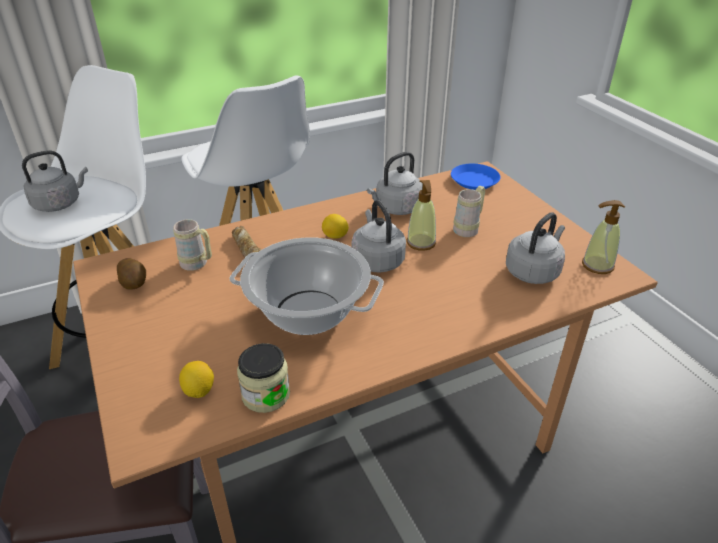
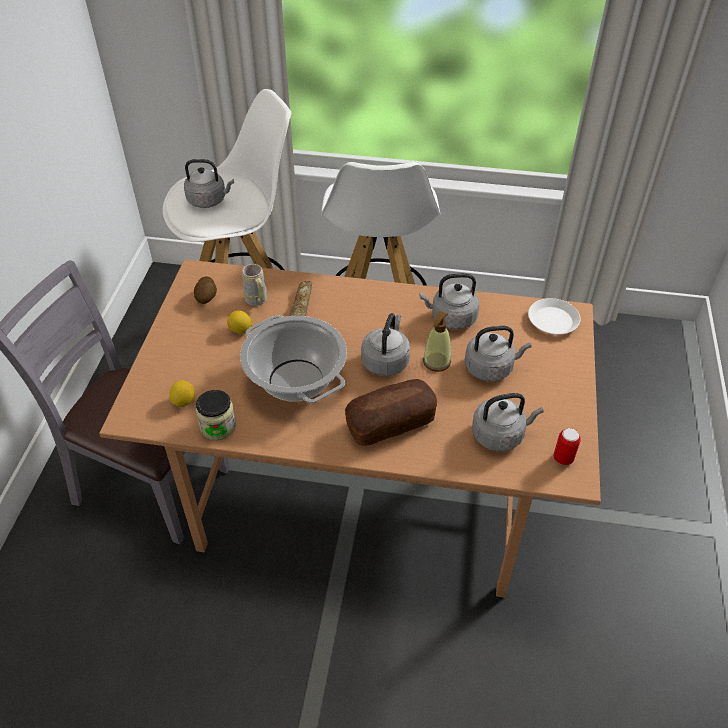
camera: 35 degrees right, 10 degrees up
(335, 237) = (375, 323): lemon -> lemon (240, 330)
(436, 305) = (390, 423): none -> bread
(468, 228) = (491, 368): beige mug -> grey kettle
(475, 180) = (553, 320): blue plate -> white plate
(597, 265) = (563, 458): soap dispenser -> can

